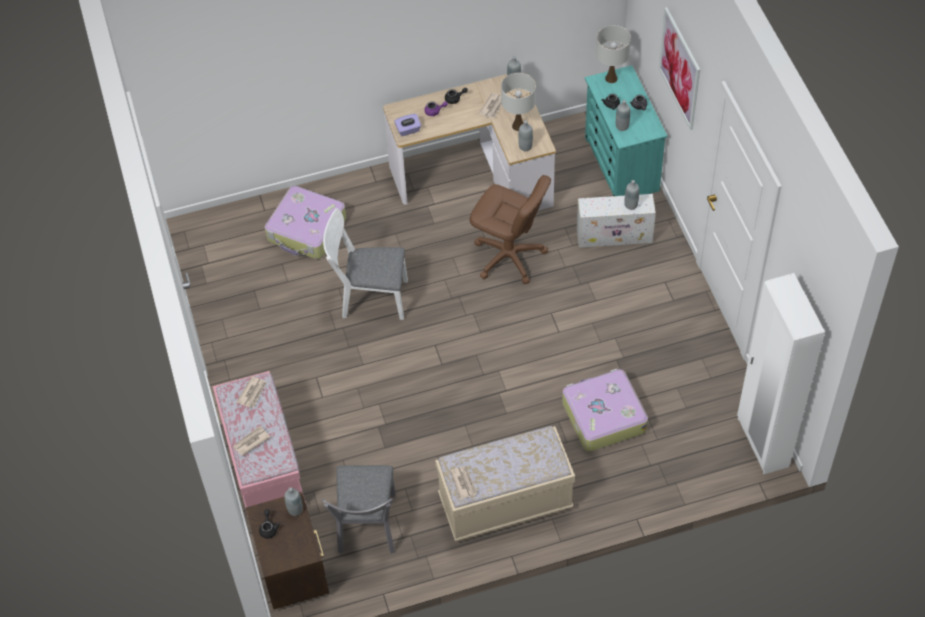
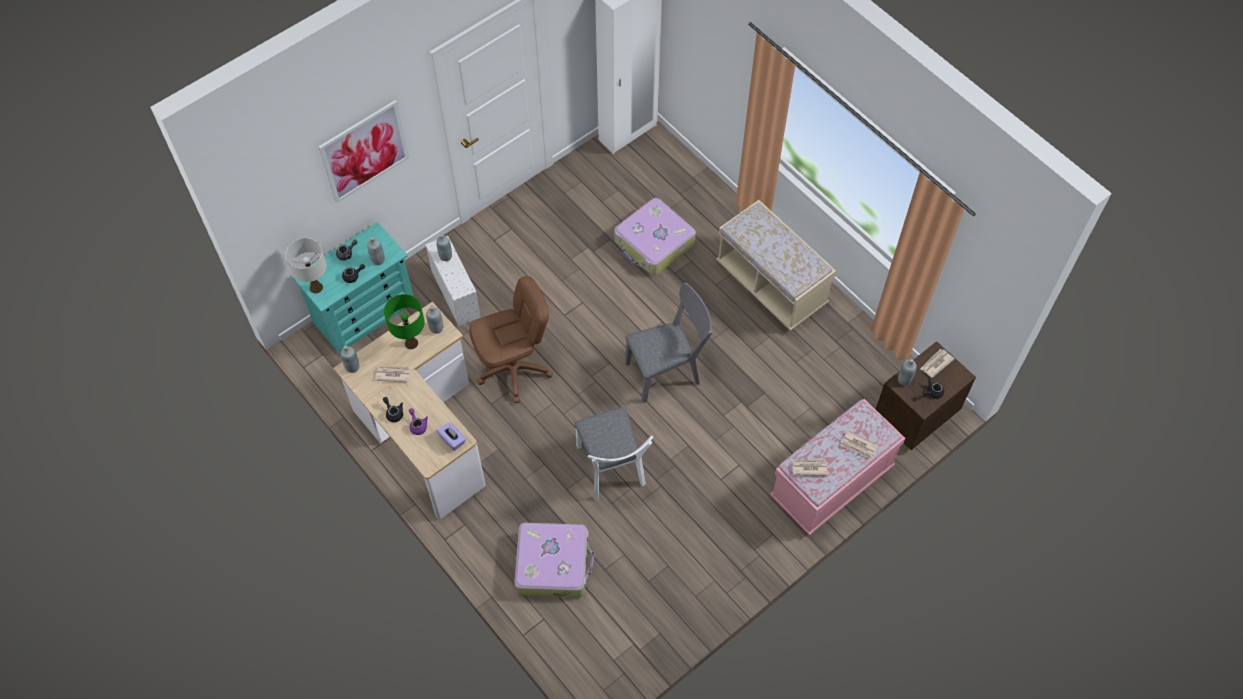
camera: 115 degrees left, 5 degrees up
(367, 529) = (848, 375): grey chair -> grey chair (668, 371)
(463, 483) = (809, 269): newspaper -> newspaper (936, 364)
(509, 256) = (514, 369): brown office chair -> brown office chair turned 60 degrees clockwise
(518, 126) = (411, 343): white table lamp -> green table lamp

